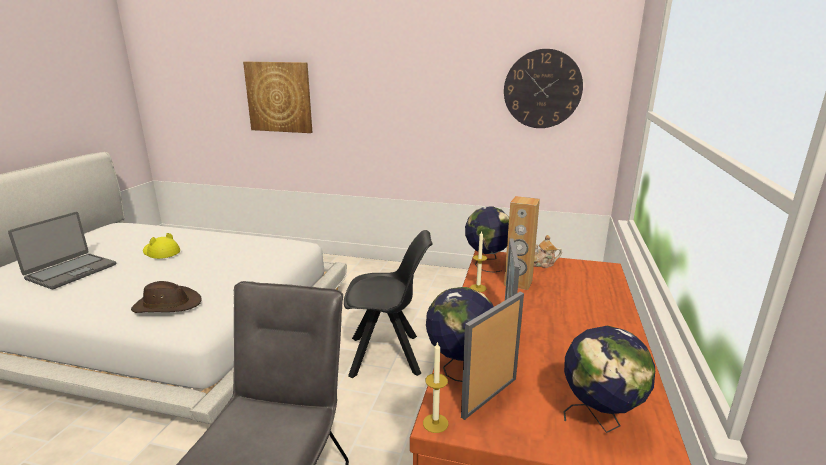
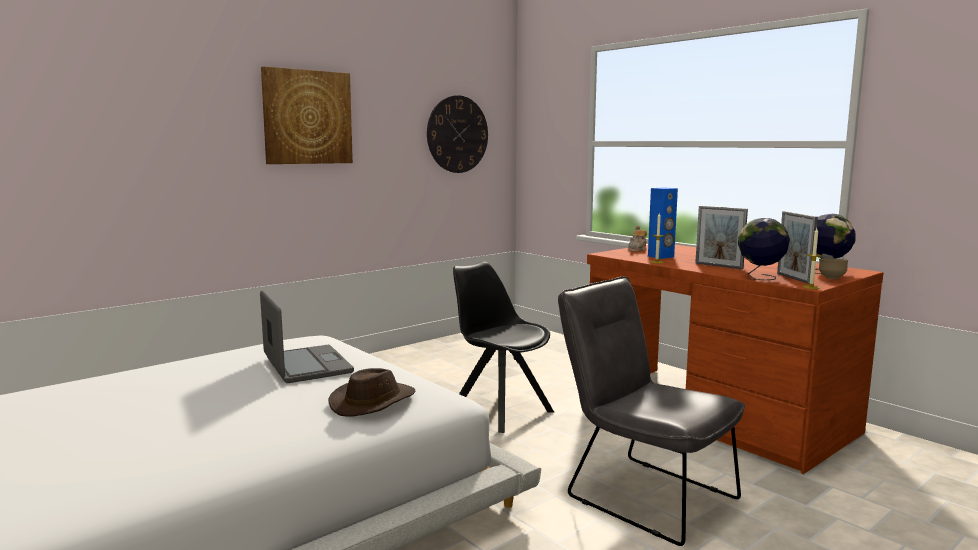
camera: 55 degrees left, 10 degrees down
(71, 271) = (105, 450): laptop -> laptop (306, 366)
(161, 252) = (174, 392): yellow hat -> none
(279, 97) = (141, 151): picture -> picture (307, 117)
(387, 355) = (499, 410): black chair -> black chair turned 75 degrees counterclockwise
(486, 264) = (619, 256): globe -> none
(518, 283) = (661, 256): brown speaker -> blue speaker
(533, 435) = (831, 278): none -> brown bowl

